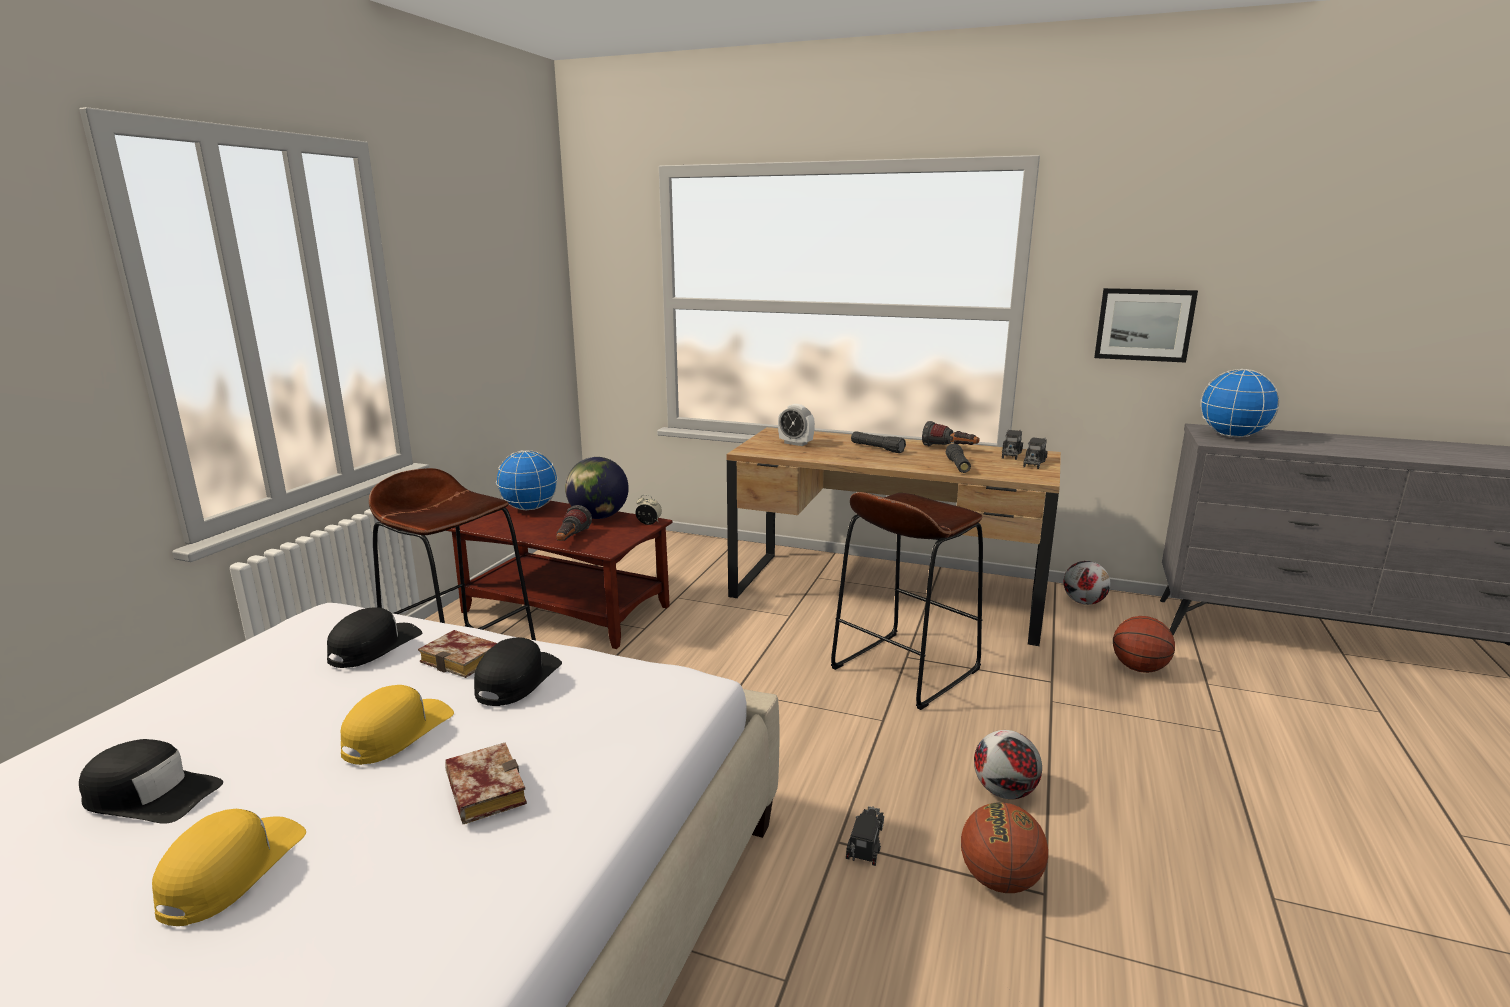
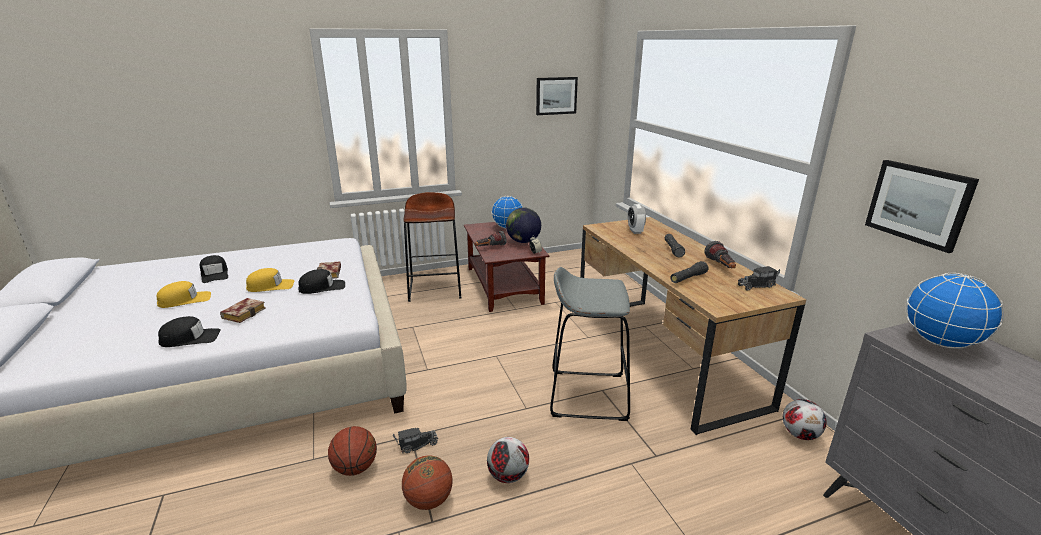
camera: 50 degrees right, 5 degrees up
(374, 646) = (324, 257): black cap -> black cap (190, 338)
(524, 272) = (556, 95): none -> picture
(904, 669) = (587, 394): brown stool -> grey stool
(1034, 462) = (754, 297): toy truck -> none
(1139, 668) = (738, 492): basketball -> basketball (355, 468)

